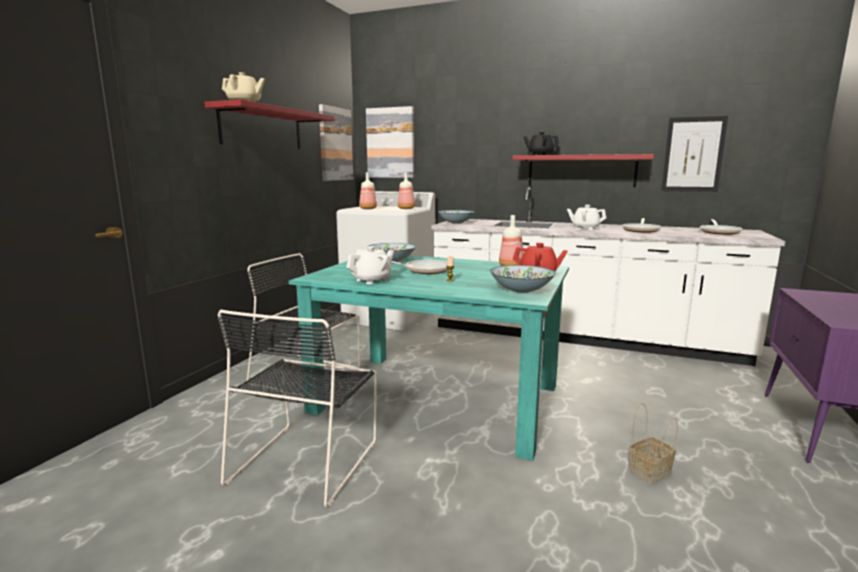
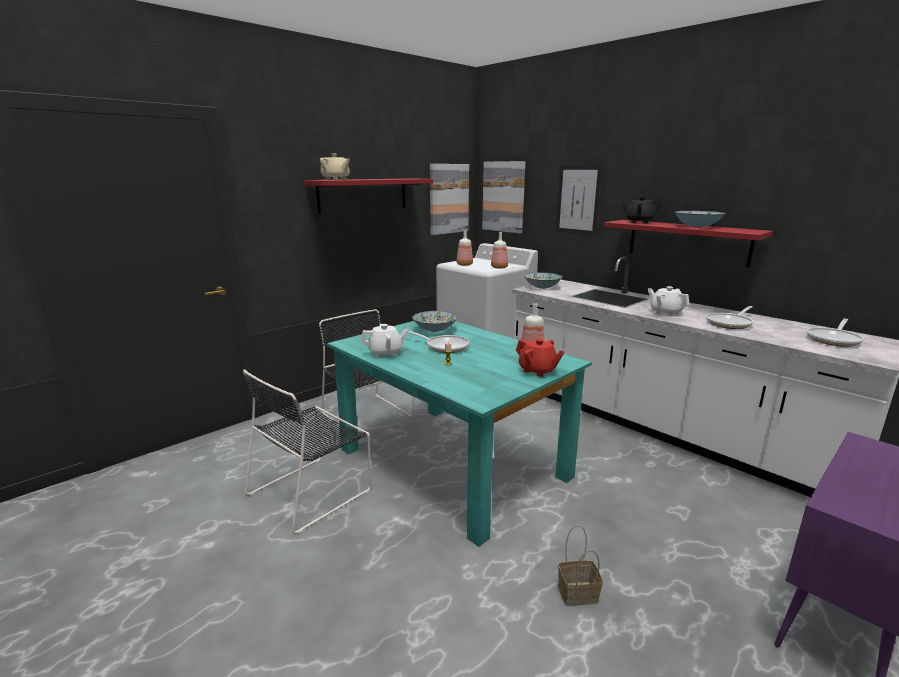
camera: 25 degrees right, 5 degrees up
(522, 290) = (489, 389): bowl -> bowl (697, 227)
(693, 154) = (827, 235): picture -> picture (578, 199)

